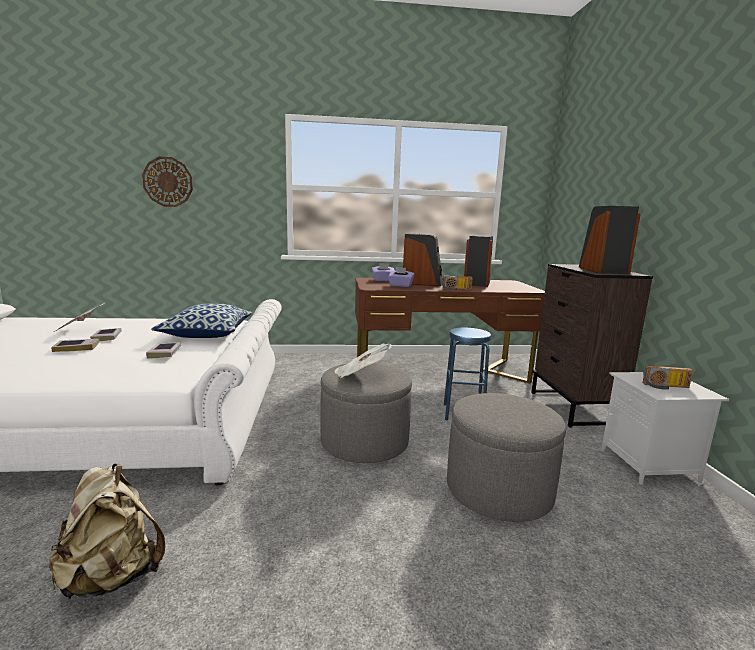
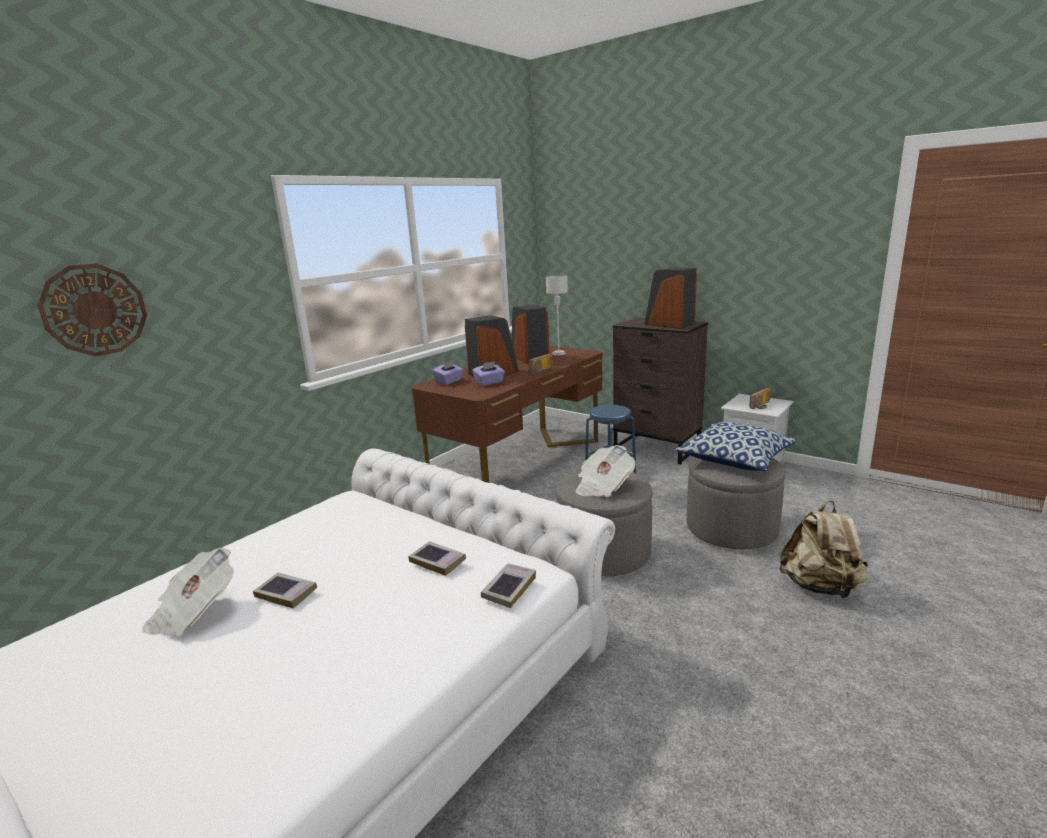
camera: 45 degrees left, 5 degrees up
(76, 348) = (308, 623): book -> book (509, 588)
(112, 576) = (690, 763): beige backpack -> beige backpack (820, 587)
(207, 333) = (382, 523): pillow -> pillow (734, 460)
(508, 286) = (559, 353): none -> grey table lamp

